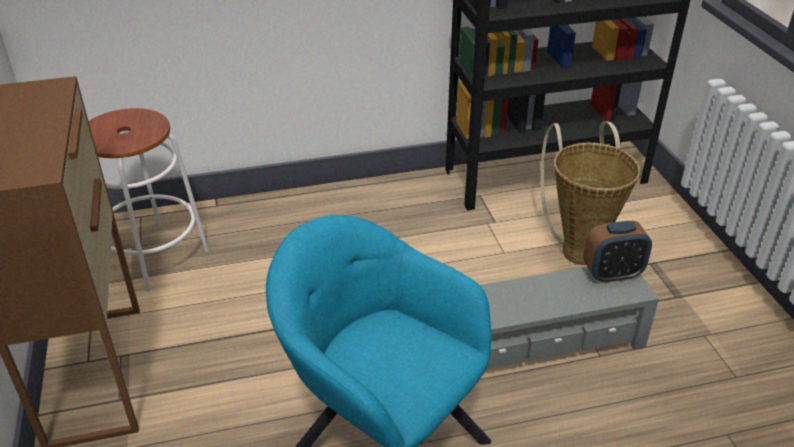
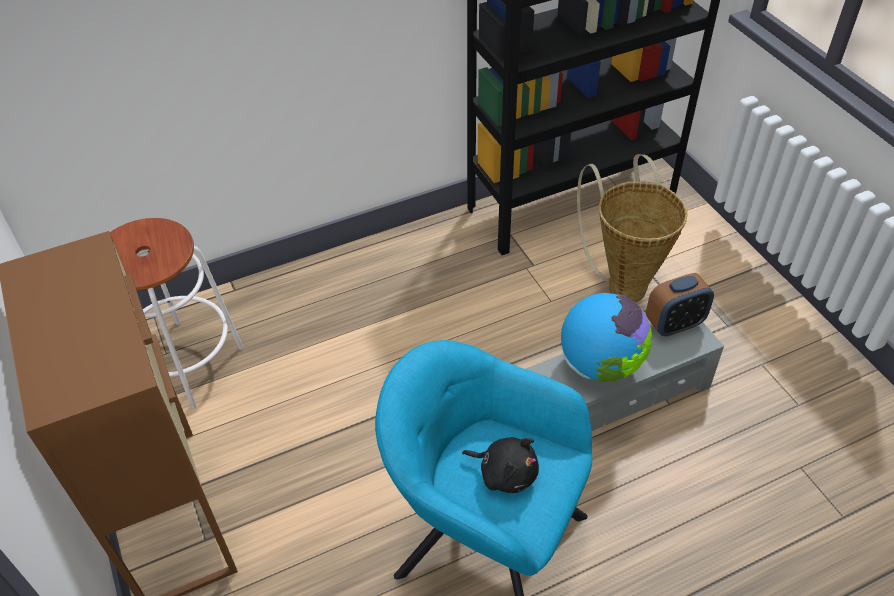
camera: 10 degrees left, 10 degrees up
(396, 355) = (505, 473): none -> black plush toy
(529, 297) = (600, 365): none -> globe

